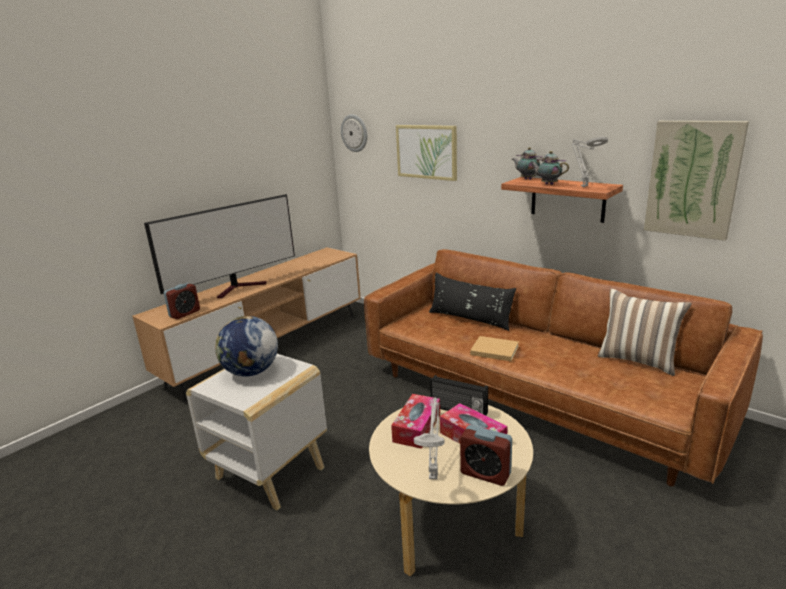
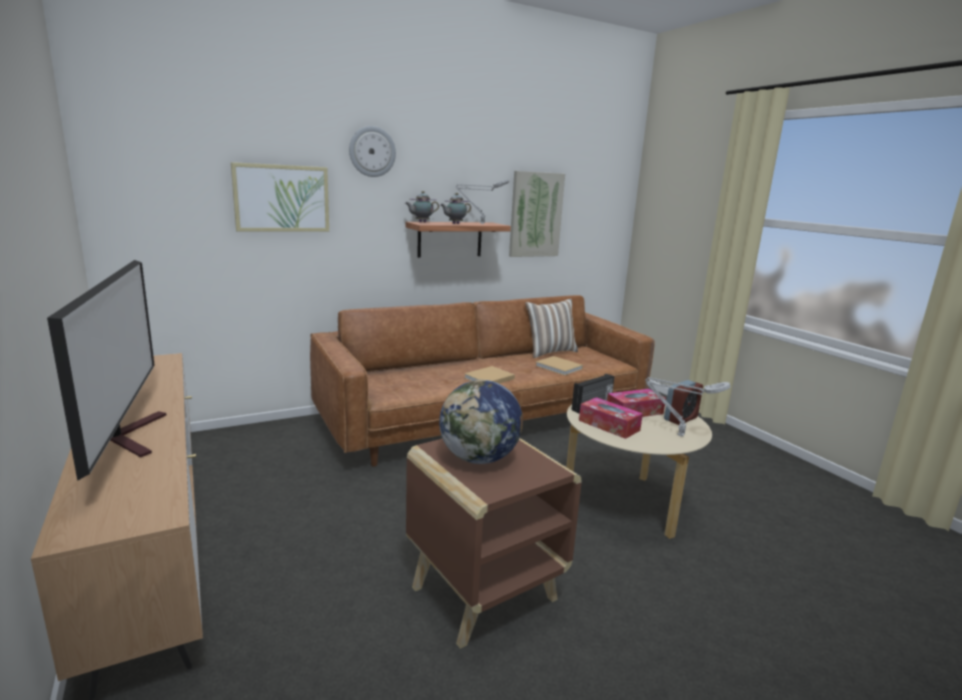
camera: 70 degrees left, 5 degrees down
(185, 313) = (156, 493): alarm clock -> none
(271, 473) = (485, 592): white side table -> brown side table
(354, 133) = (135, 171): wall clock -> wall clock (372, 151)
(470, 319) = (415, 371): black pillow -> none
(585, 376) = (559, 367): none -> beige book

